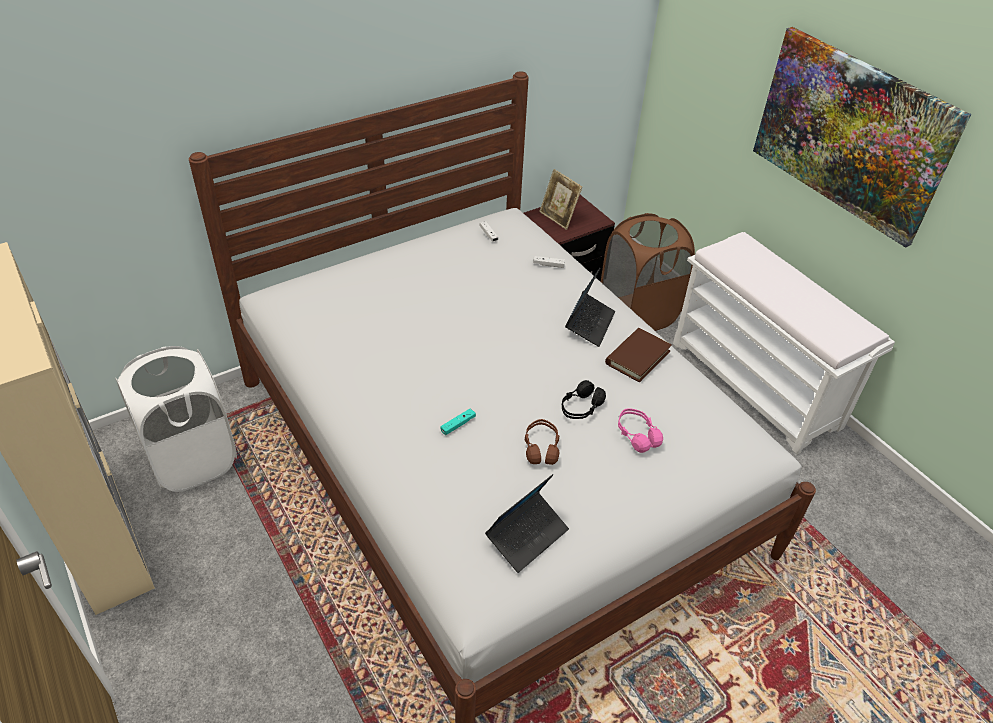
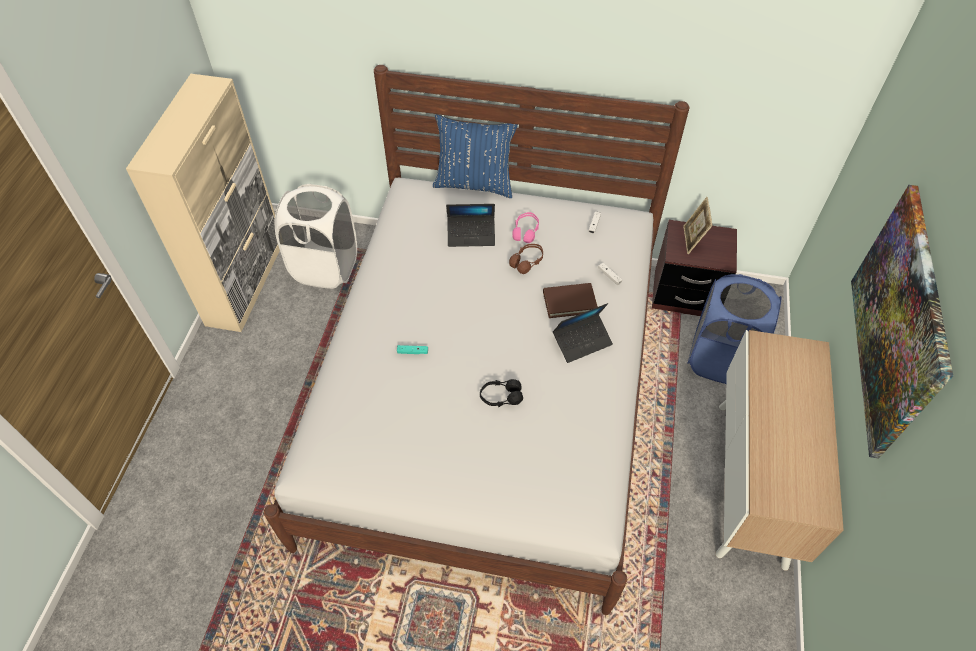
camera: 45 degrees right, 10 degrees up
(338, 259) = (474, 184): none -> blue pillow
(527, 536) = (371, 452): laptop -> laptop (471, 235)
(541, 448) = (443, 405): brown headphones -> brown headphones (527, 262)
(637, 357) = (585, 390): brown book -> brown book (569, 302)
(637, 435) = (514, 443): pink headphones -> pink headphones (525, 231)
(638, 314) = (720, 359): brown laundry basket -> blue laundry basket
(756, 384) = (752, 482): white bench -> cabinet

